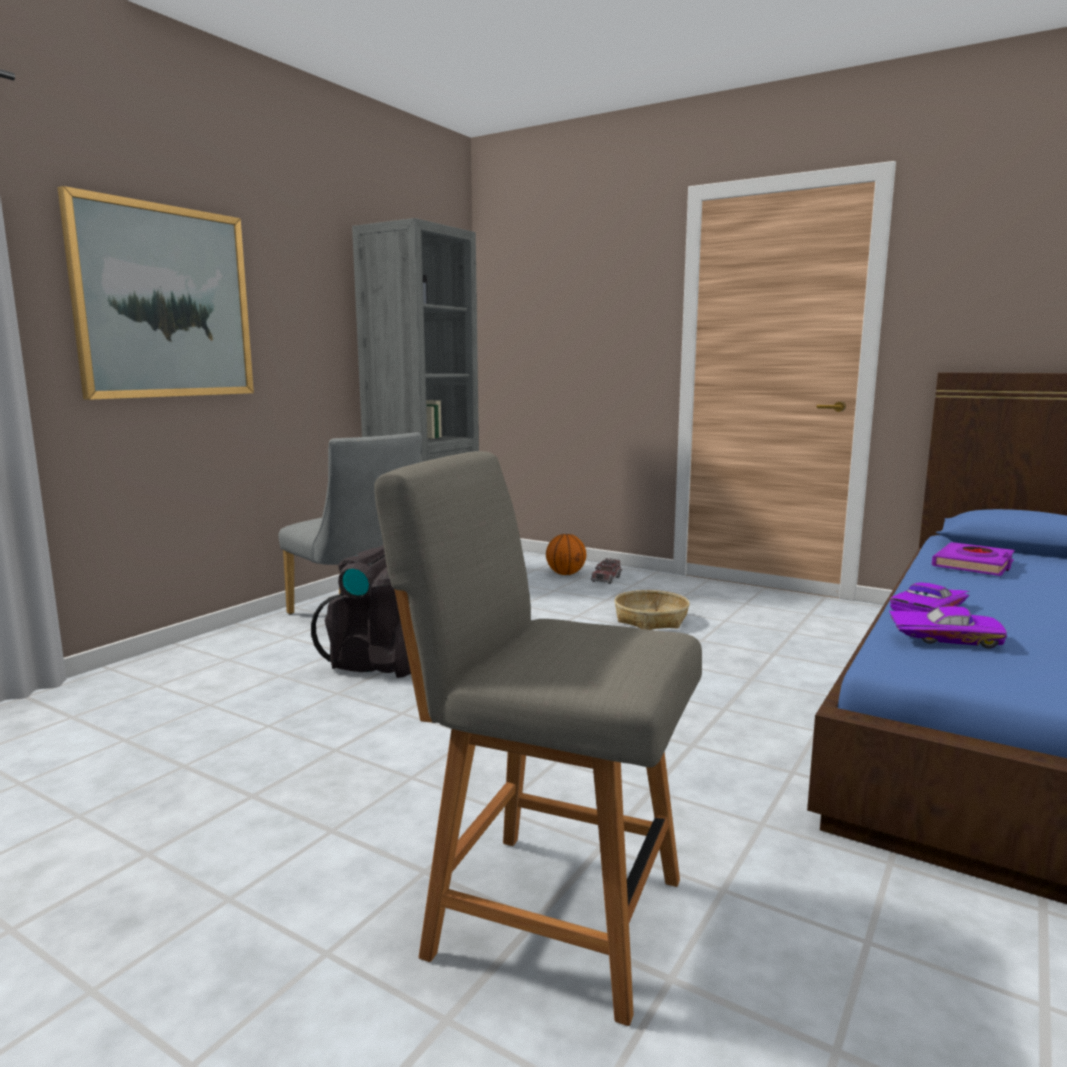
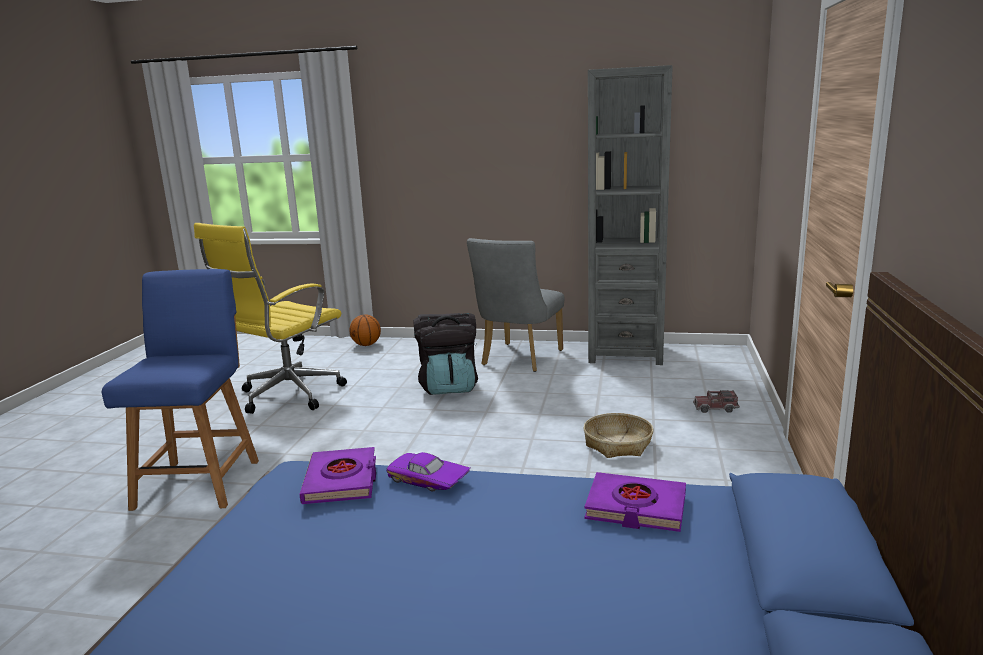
camera: 70 degrees right, 5 degrees up
(164, 302) = (442, 146): picture -> none
(216, 793) = (286, 396): none -> yellow office chair
(547, 913) = (199, 481): grey chair -> blue chair
(566, 574) = (706, 391): basketball -> basketball (366, 345)
(943, 637) = (341, 481): purple toy car -> purple book

